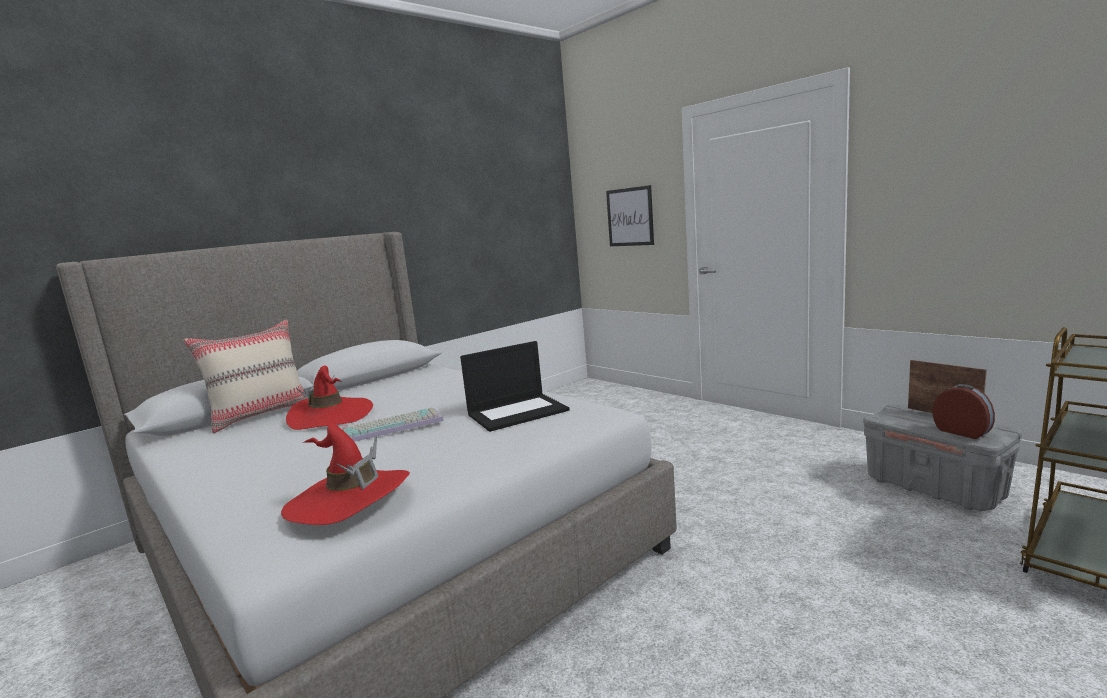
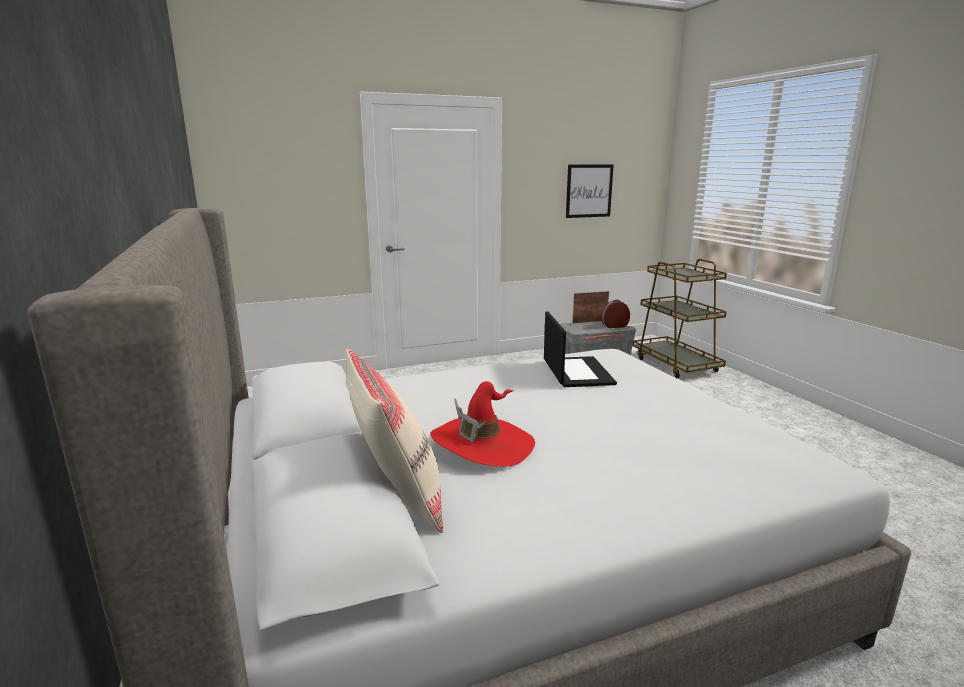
camera: 70 degrees left, 5 degrees up
(349, 499) = (746, 434): red hat -> none
(393, 426) = (564, 415): keyboard -> none
(630, 217) = (294, 195): picture -> picture (589, 191)

